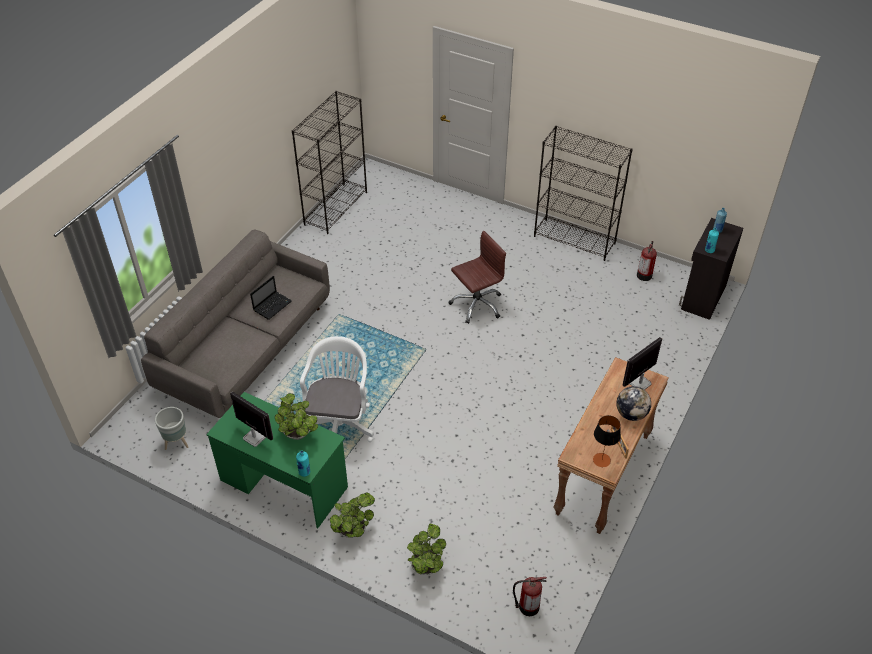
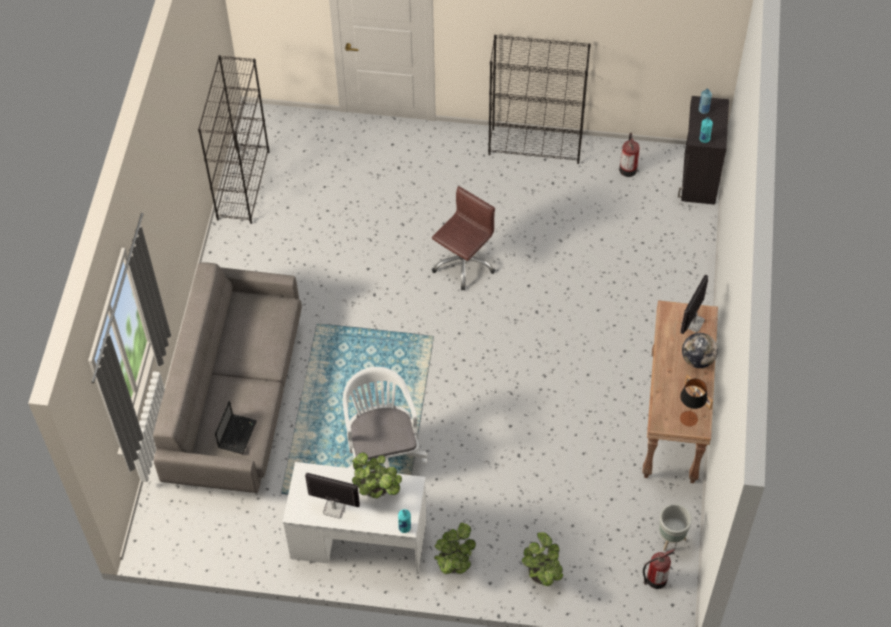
camera: 20 degrees left, 10 degrees up
(177, 443) = (221, 535): grey planter -> grey planter (671, 539)
(273, 305) = (257, 345): laptop -> laptop (237, 433)
(284, 483) = (358, 539): green desk -> white desk

